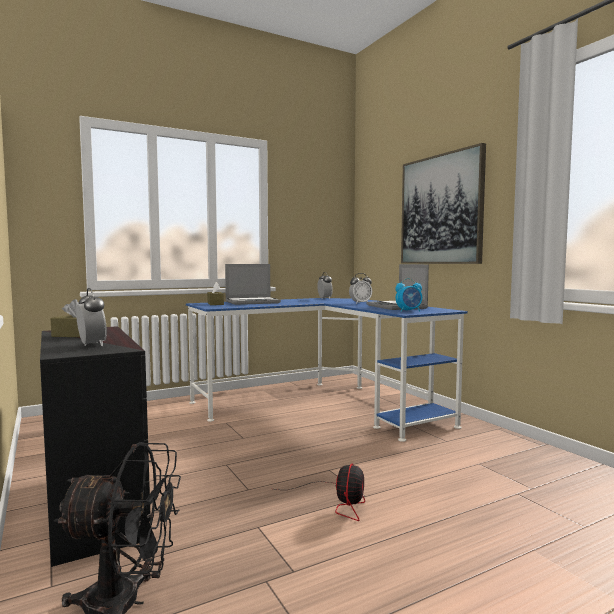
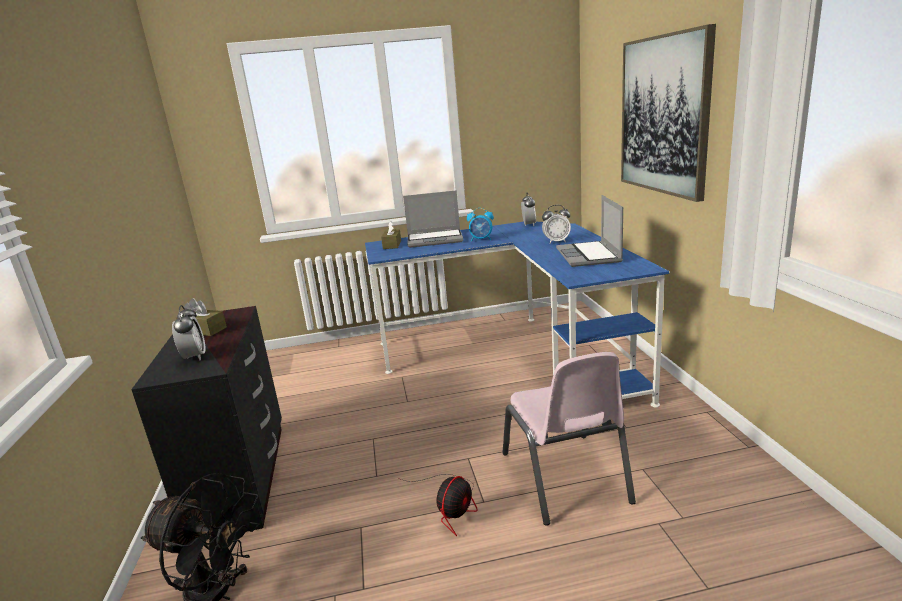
camera: 20 degrees right, 15 degrees up
(409, 311) = (588, 272): alarm clock -> alarm clock (481, 240)
(422, 474) = (565, 477): none -> pink chair

